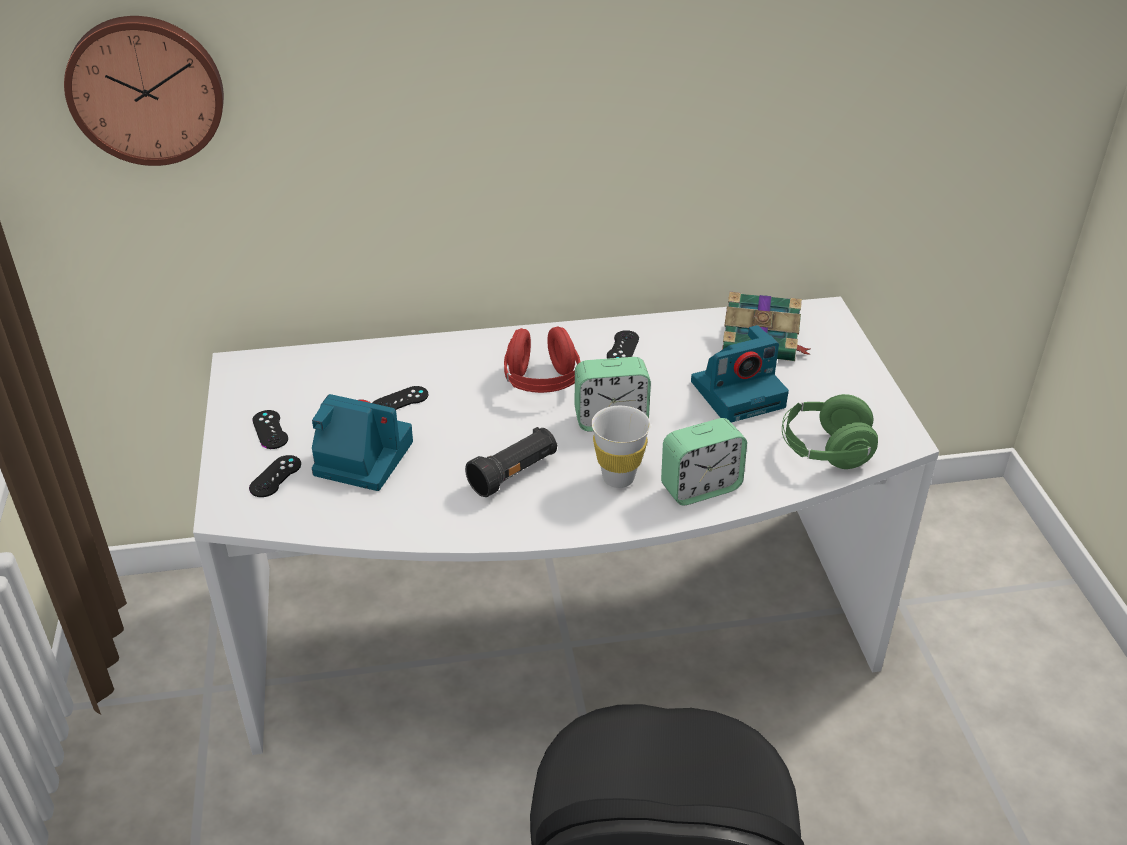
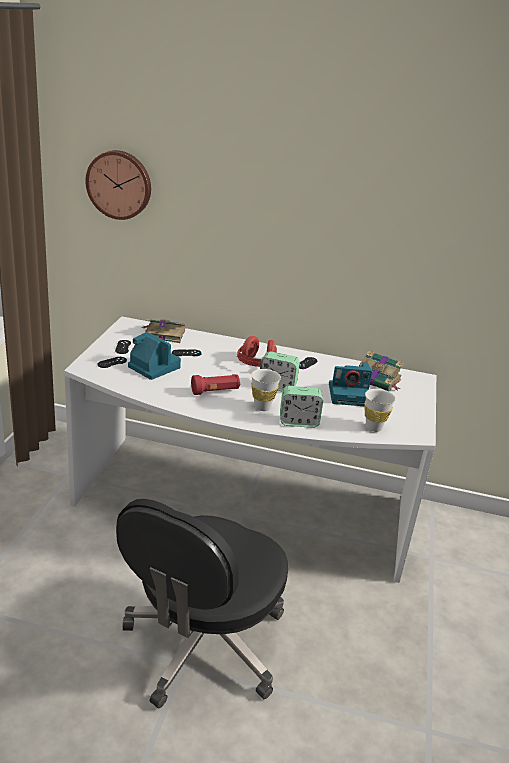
camera: 20 degrees right, 10 degrees down
(326, 370) = (163, 334): none -> book
(514, 474) = (215, 391): black flashlight -> red flashlight
(824, 451) = (373, 427): green headphones -> white cup

